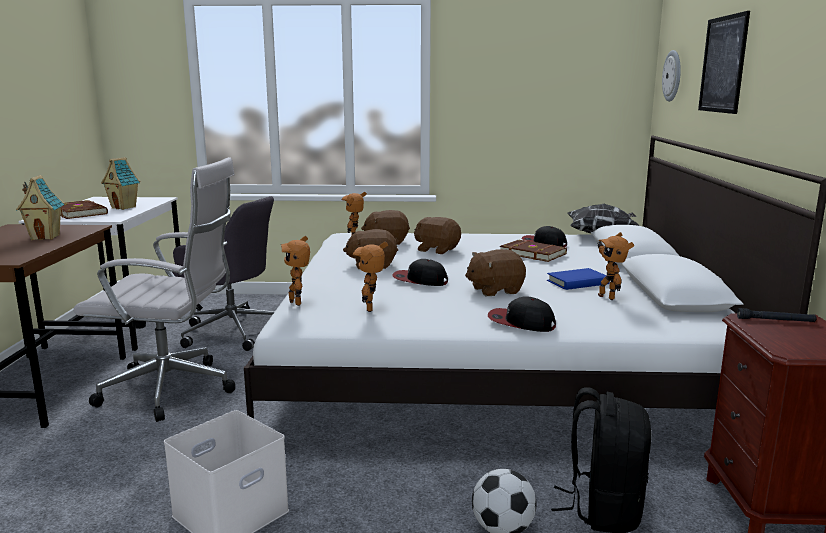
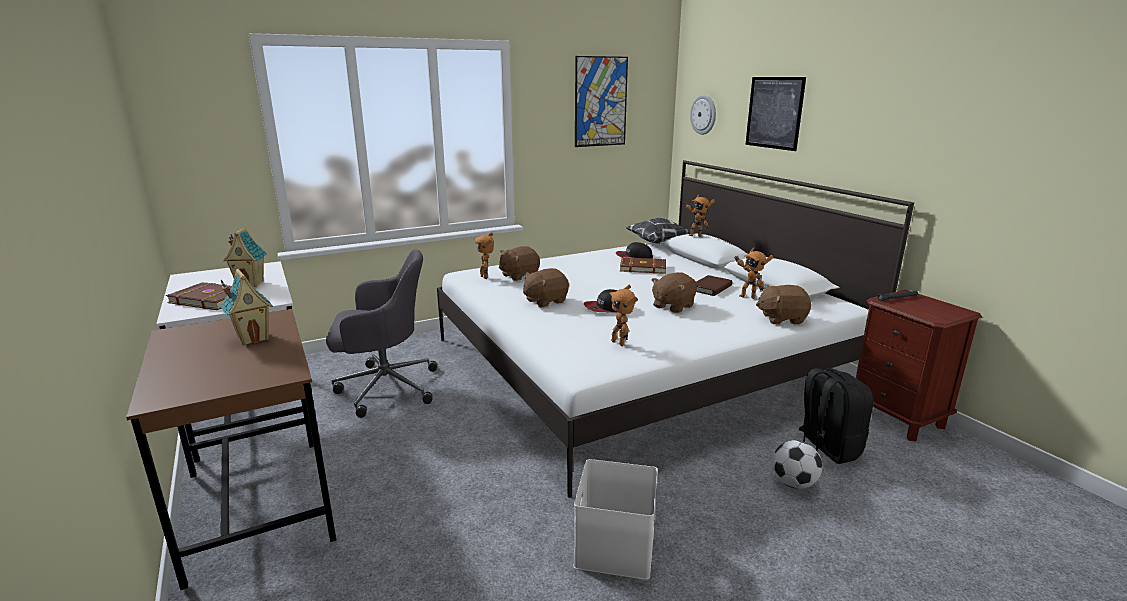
camera: 30 degrees left, 5 degrees up
(174, 390) = (413, 461): white office chair -> none
(297, 302) = (553, 351): toy robot -> toy robot (695, 235)
(437, 250) = (570, 276): brown plush toy -> brown plush toy (781, 319)
(521, 323) = (733, 330): cap -> none
(545, 61) = (600, 102): none -> picture
(577, 282) = (711, 288): blue book -> brown book

